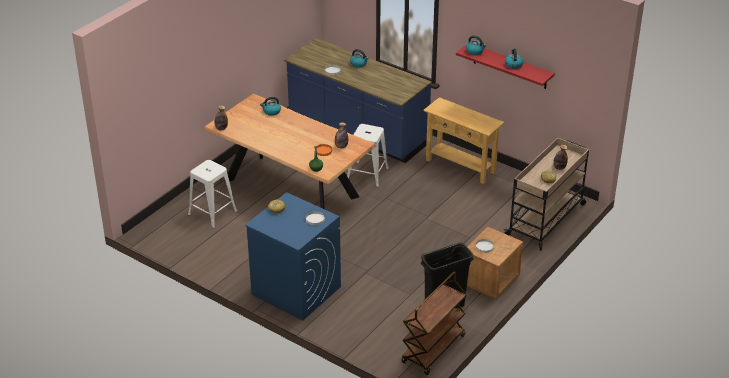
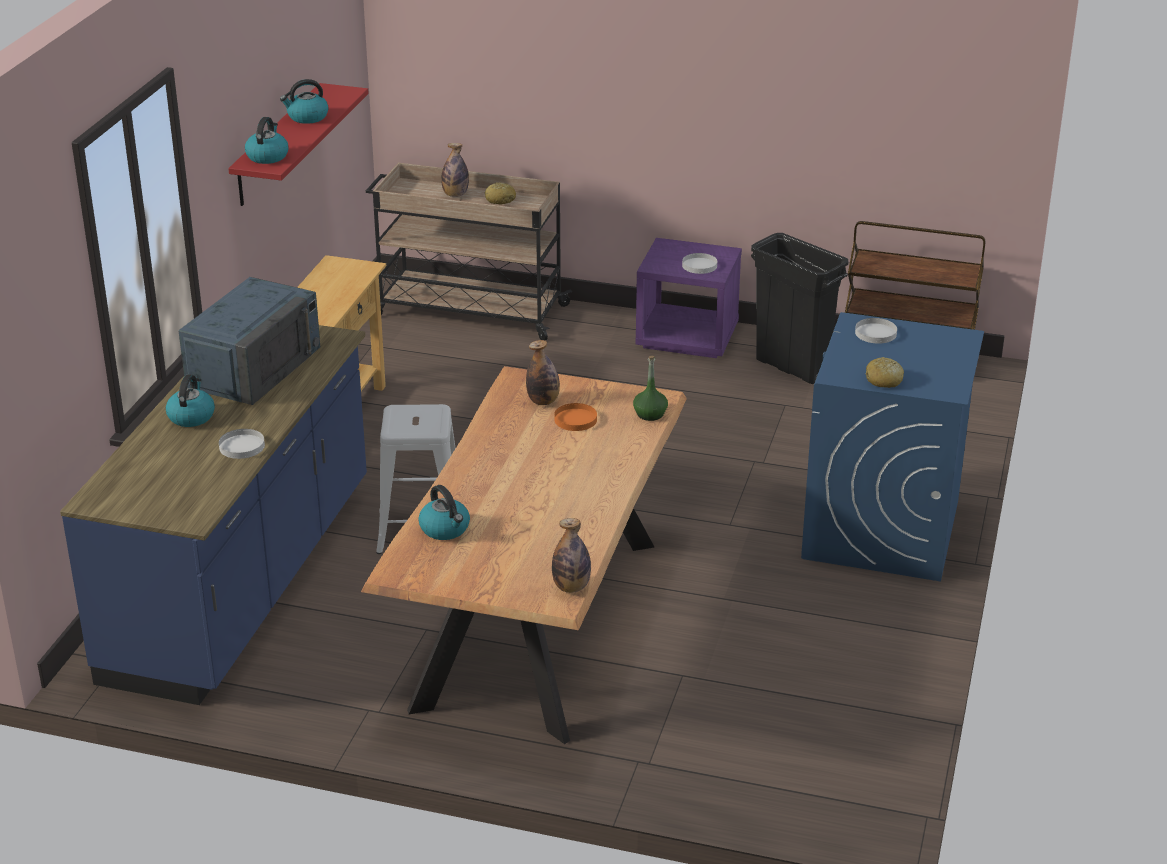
camera: 110 degrees left, 5 degrees down
(212, 213) = (709, 722): white stool -> none
(387, 79) = (254, 366): none -> blue microwave
(490, 281) = (688, 337): brown nightstand -> purple nightstand

